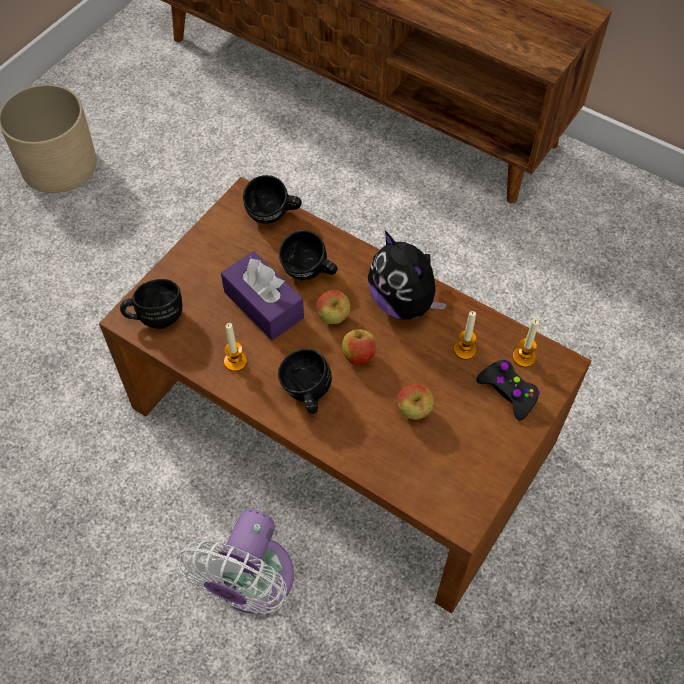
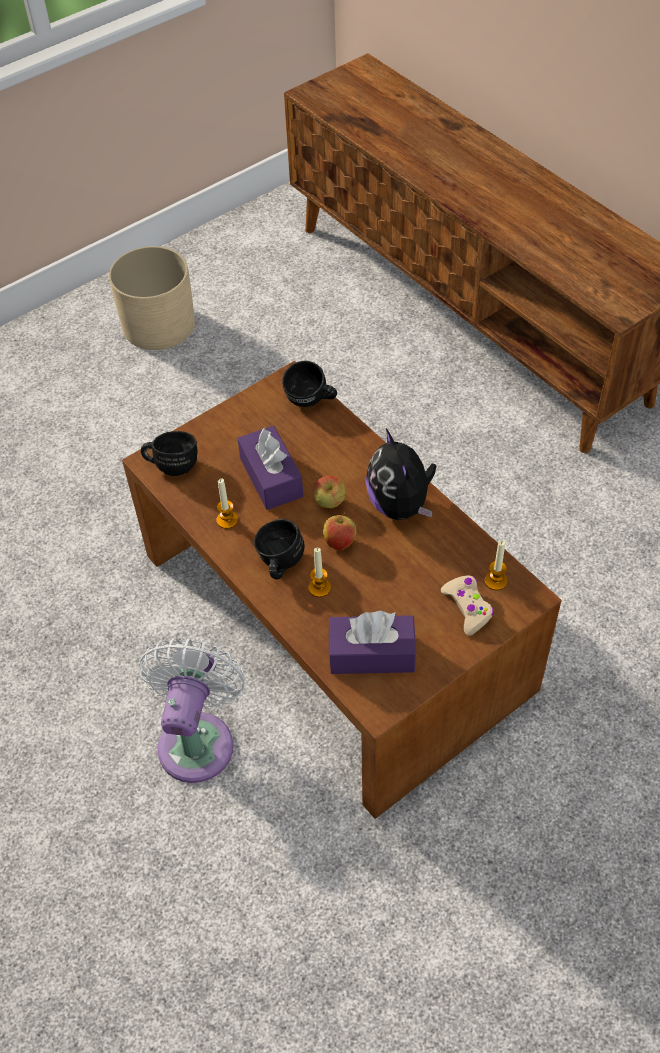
camera: 20 degrees right, 5 degrees down
(251, 584) = (198, 739): white fan -> white fan turned 150 degrees clockwise
(309, 273) = (323, 459): black mug -> none
(414, 411) = (371, 602): apple -> none
(435, 465) = (372, 654): none -> purple tissue box
(465, 350) = (441, 560): candle -> candle (319, 588)
(508, 391) = (467, 607): black game controller -> beige game controller

